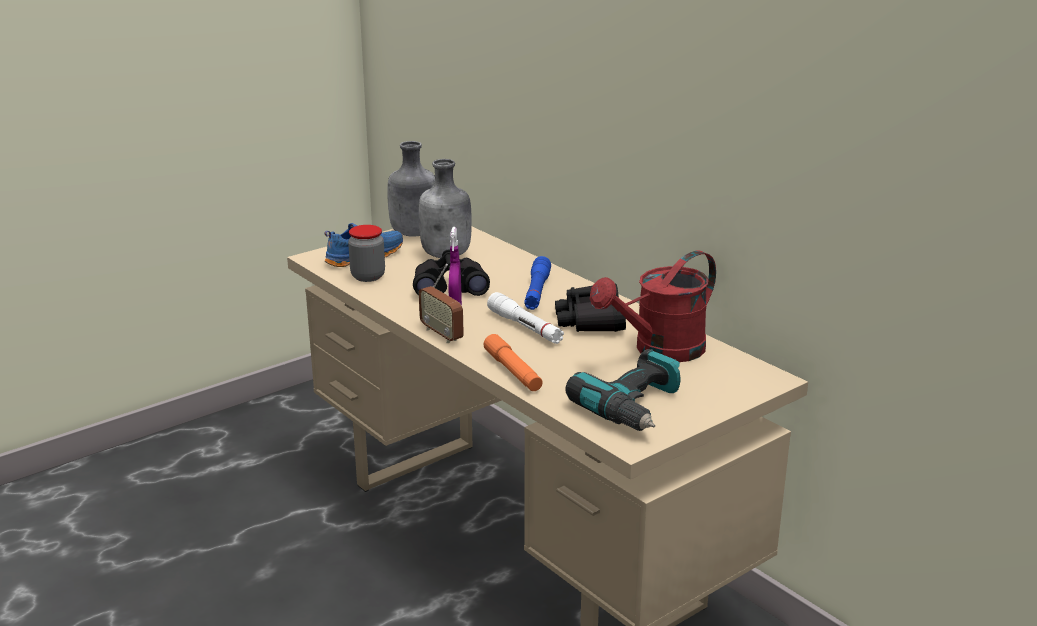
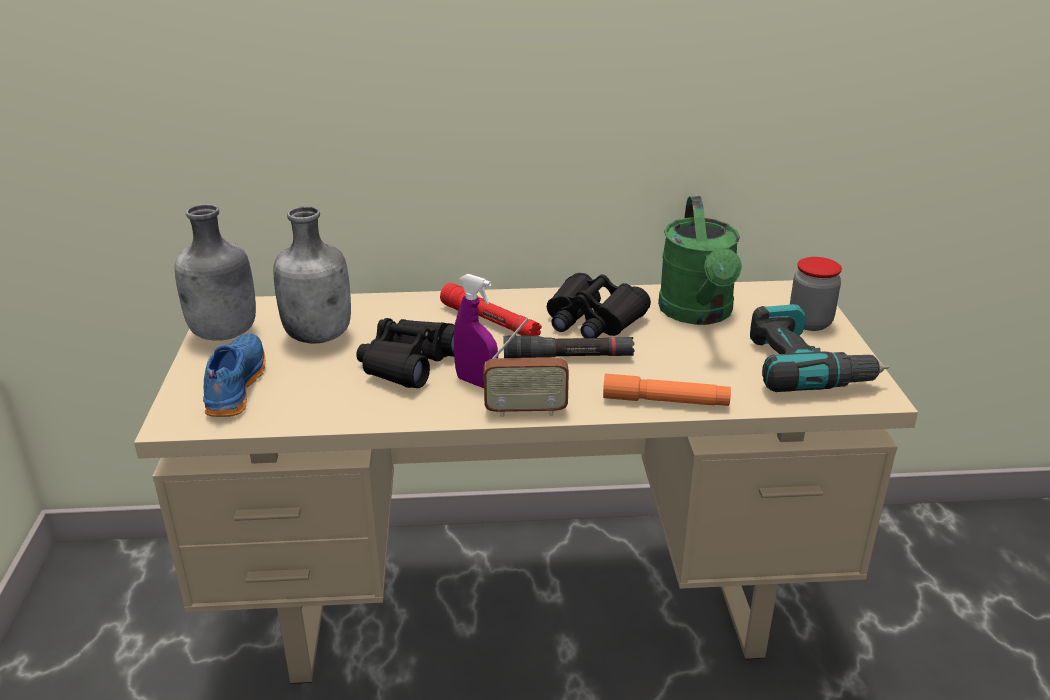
camera: 55 degrees left, 5 degrees up
(368, 276) = (298, 404): jar -> jar (809, 323)
(525, 327) = (568, 358): white flashlight -> black flashlight
(537, 291) = (490, 322): blue flashlight -> red flashlight
(660, 351) = (698, 314): red watering can -> green watering can

